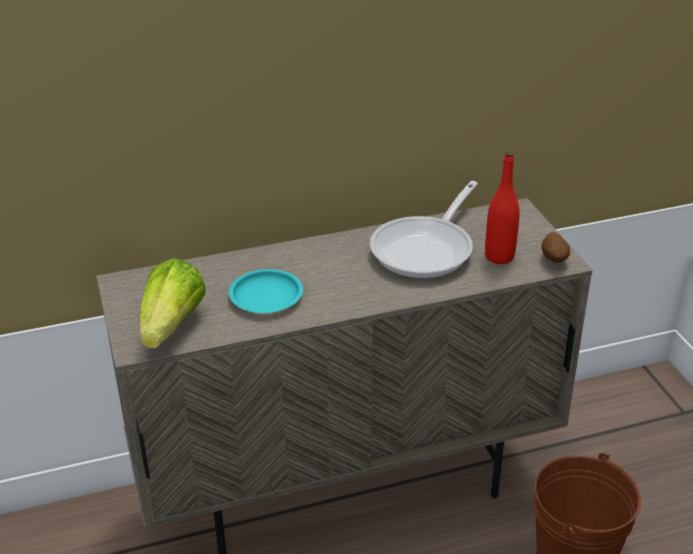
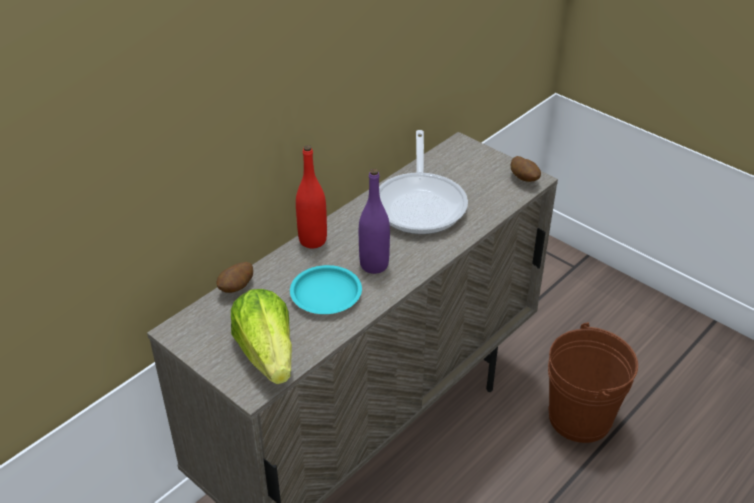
camera: 30 degrees left, 5 degrees up
(196, 266) = (237, 288): none -> potato
(331, 287) = (374, 265): none -> purple bottle
(499, 257) = (482, 191): red bottle -> red bottle (313, 240)

